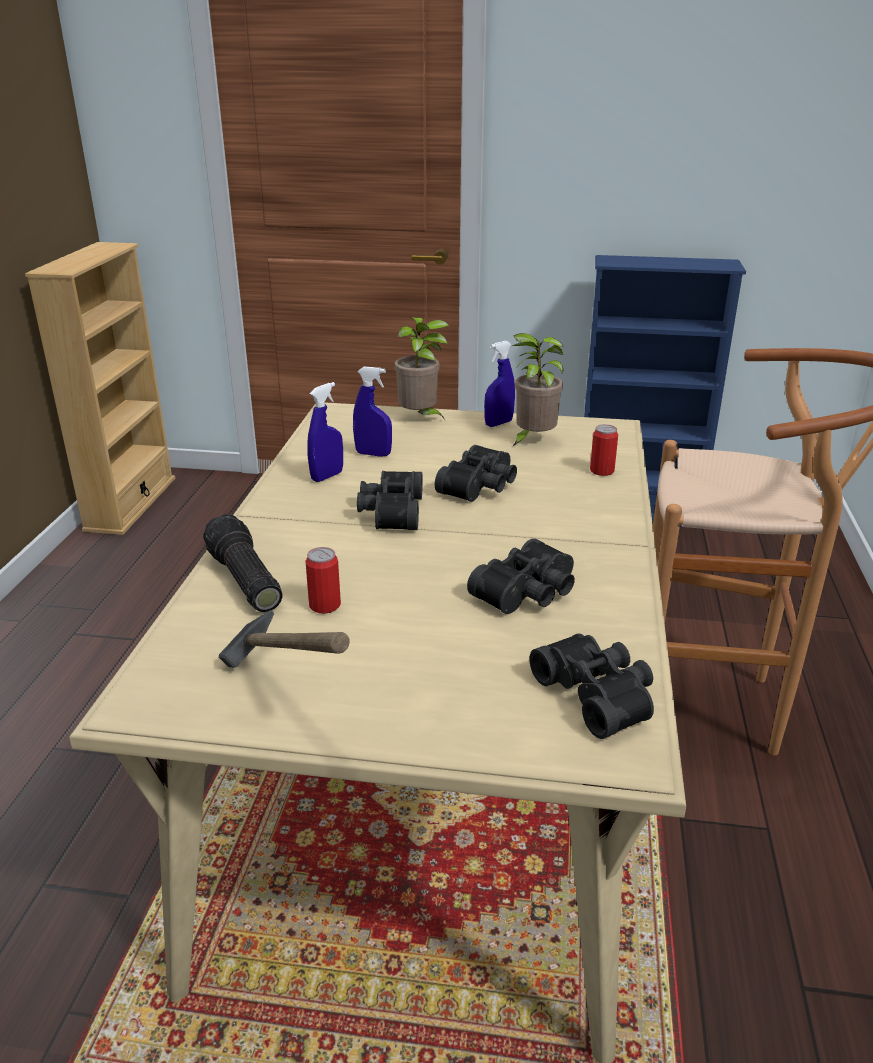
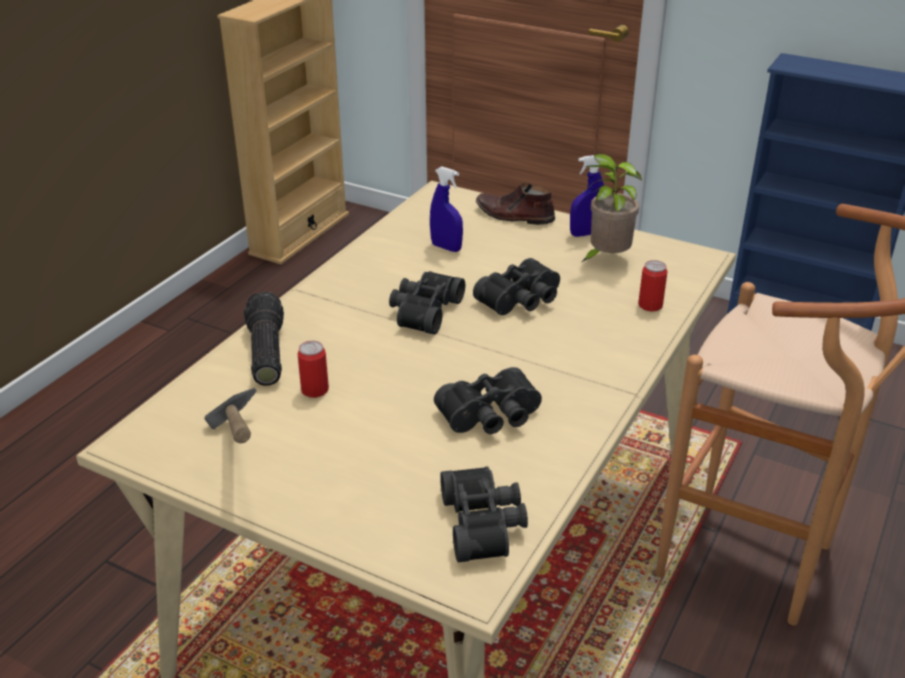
camera: 20 degrees right, 5 degrees up
(327, 476) = (391, 264): blue spray bottle -> none
(420, 418) = (514, 216): potted plant -> brown shoe

